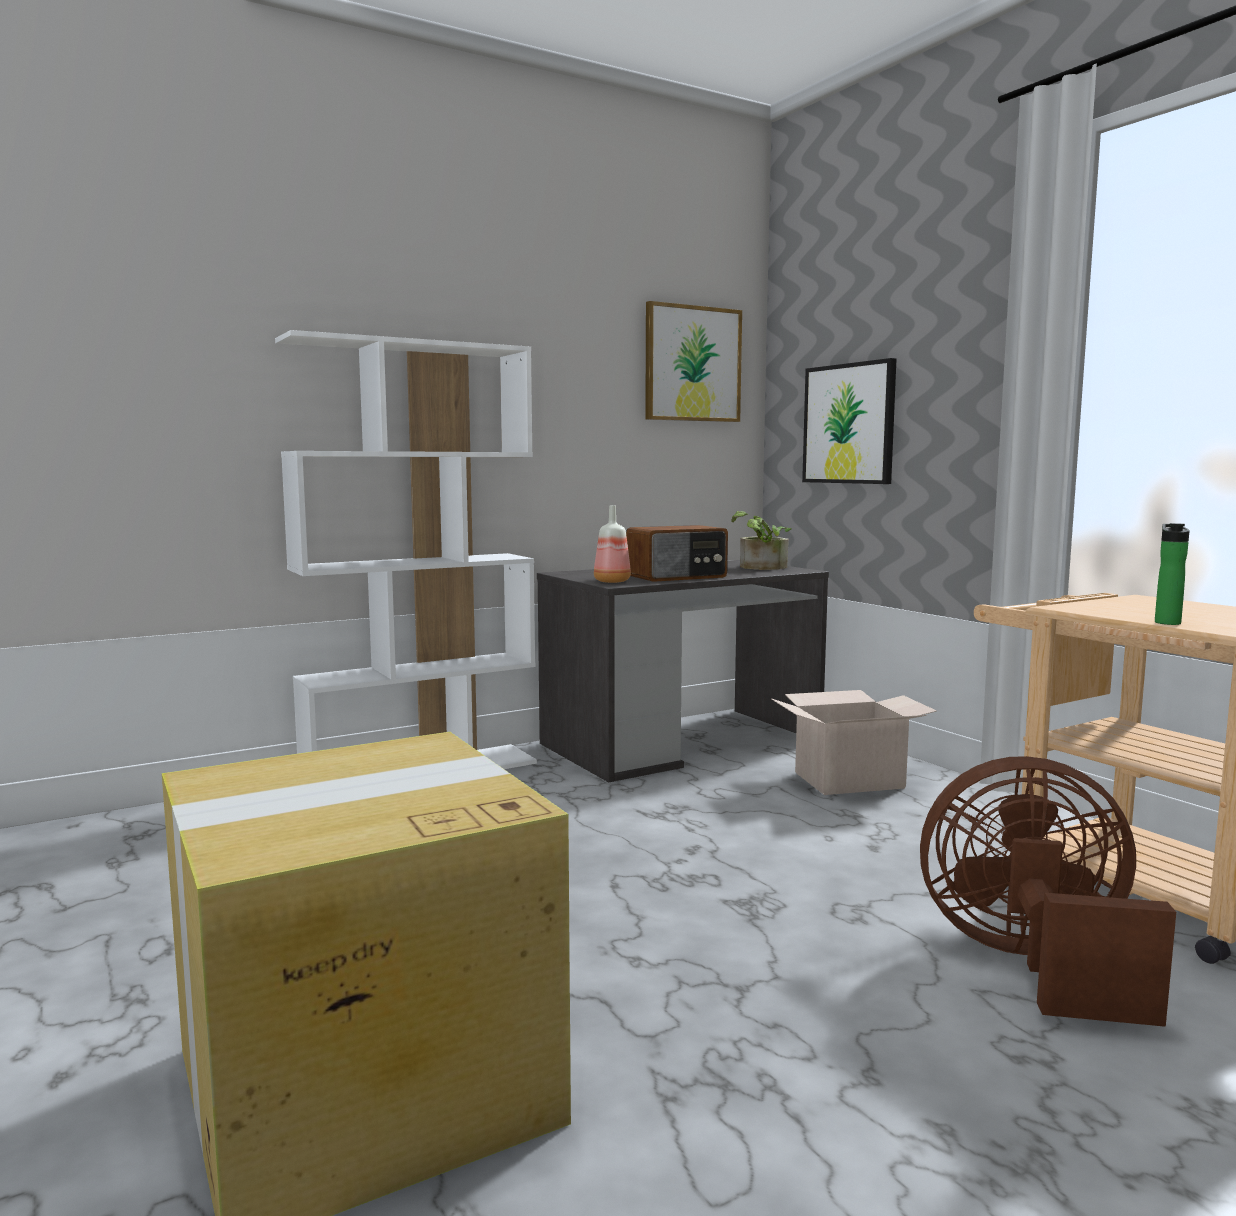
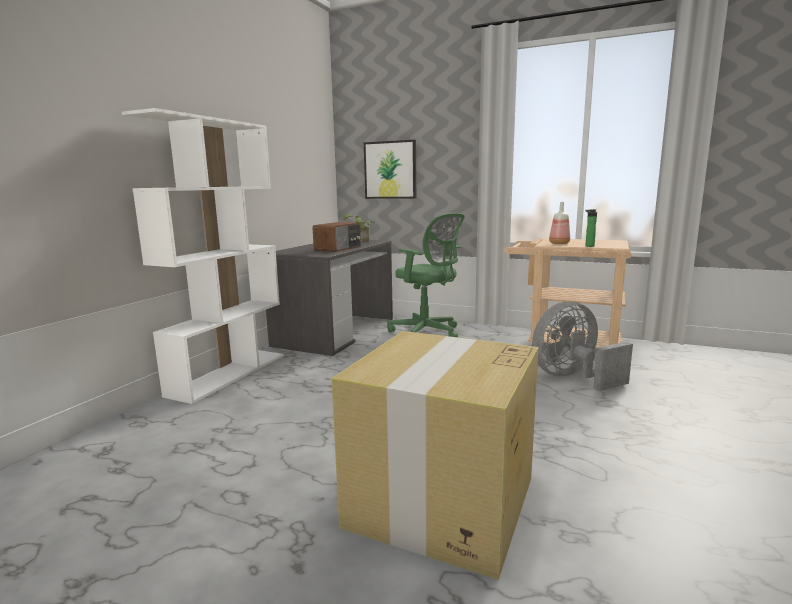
camera: 35 degrees left, 5 degrees up
(611, 581) = (317, 254): bottle -> bottle (559, 243)
(692, 364) = (309, 137): picture -> none
(849, 780) = (427, 332): cardboard box -> green office chair
(1033, 964) = (572, 378): brown fan -> grey fan

